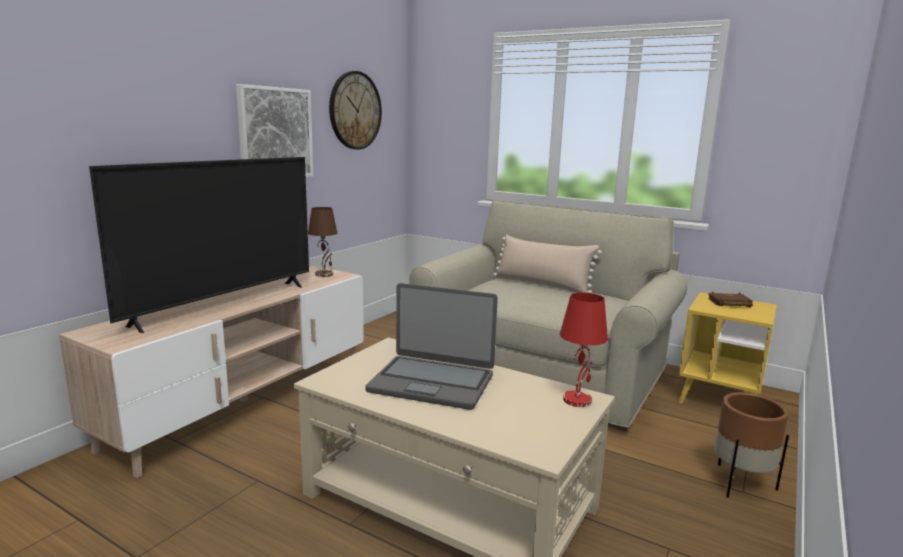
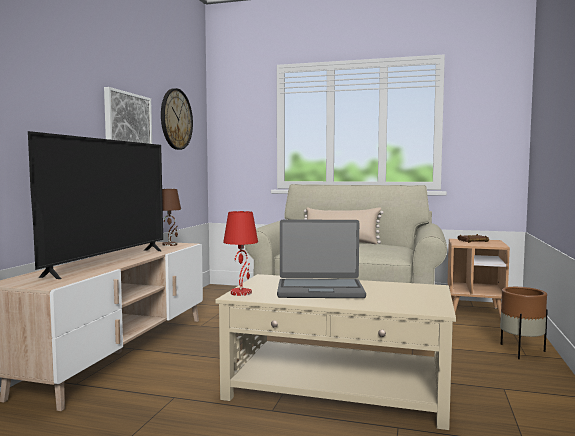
camera: 15 degrees left, 10 degrees down
(577, 400) = (427, 288): red table lamp -> red table lamp (241, 293)
(718, 399) = (474, 312): yellow side table -> brown side table

